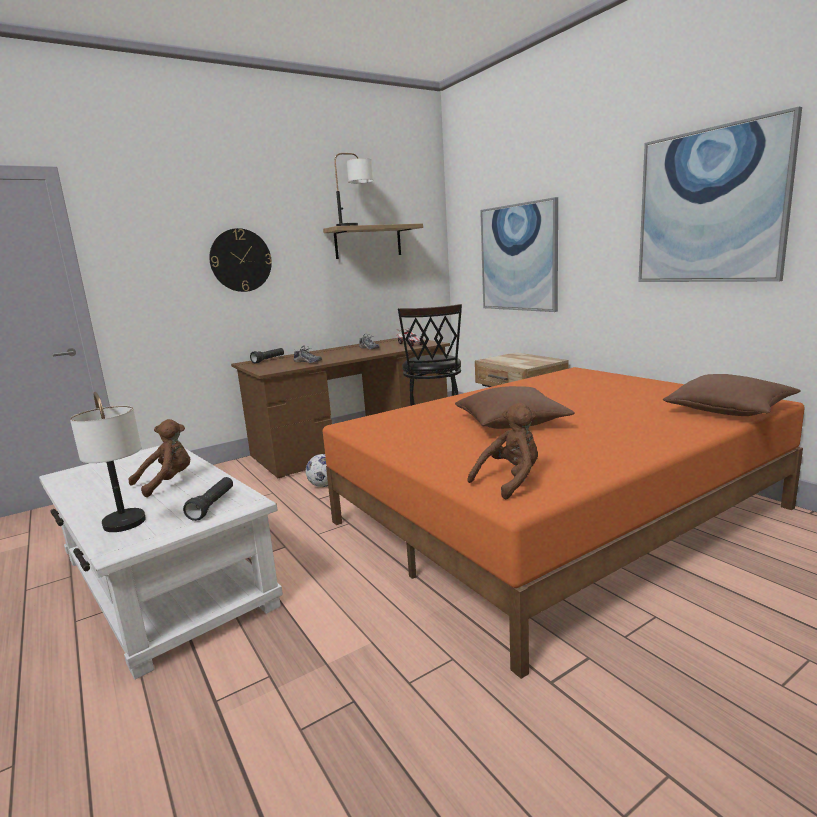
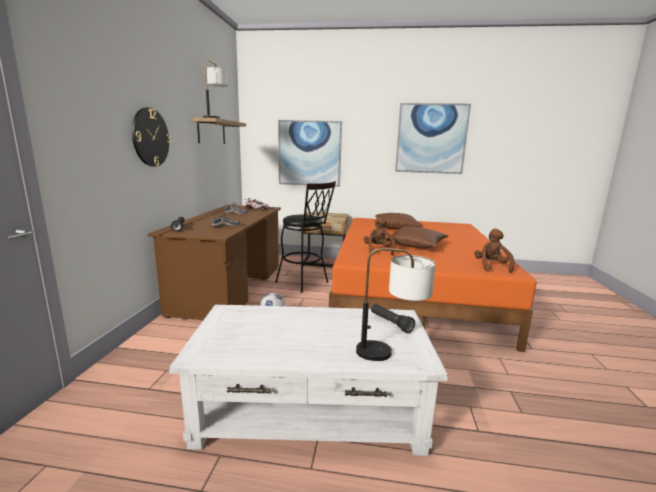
camera: 50 degrees left, 0 degrees up
(167, 482) = (316, 325): brown plush toy -> brown plush toy (378, 250)
(729, 410) = (463, 229): brown pillow -> brown pillow (396, 228)

